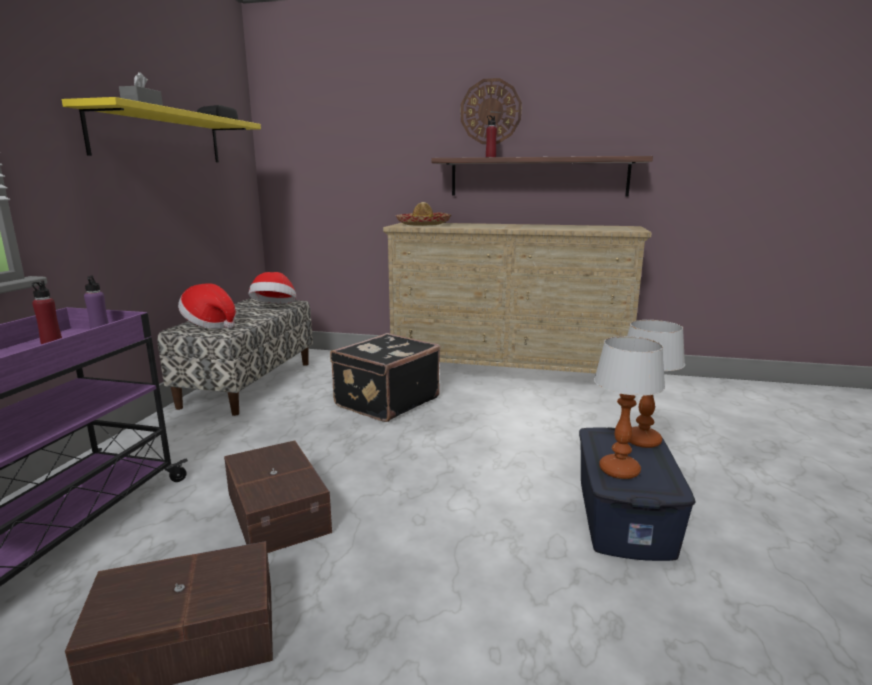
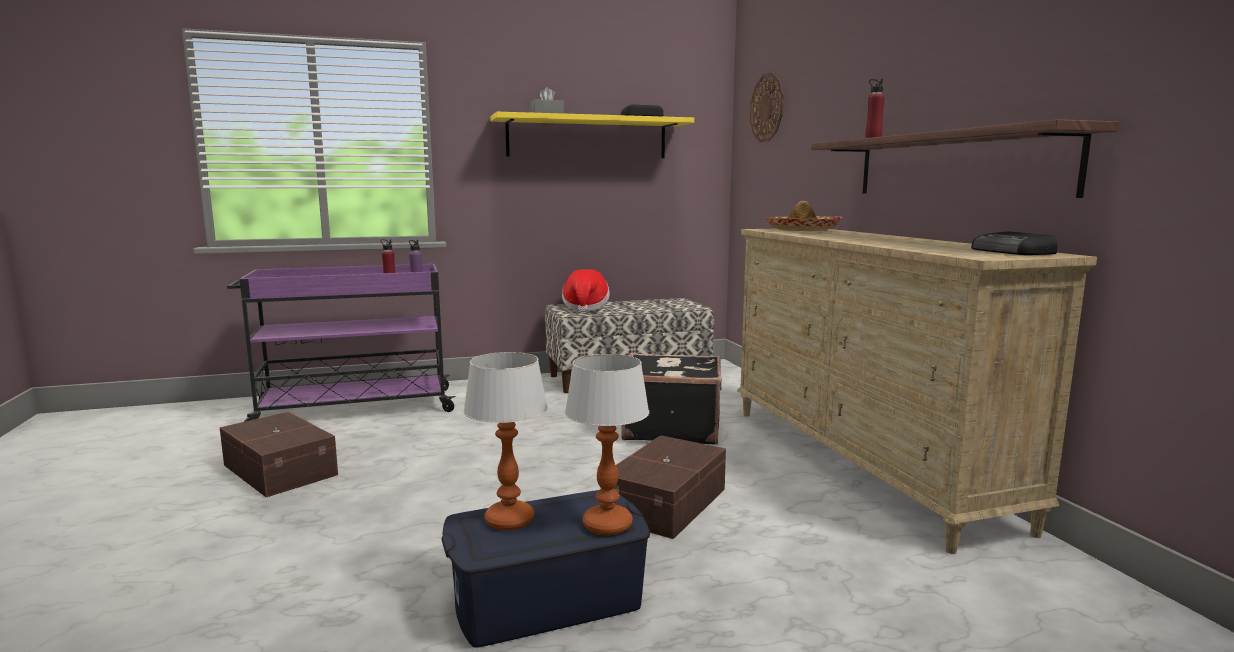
camera: 60 degrees right, 5 degrees down
(274, 307) = (668, 307): hat -> none
(279, 511) = (432, 449): brown storage box -> brown storage box (668, 503)
(490, 111) = (908, 71): wall clock -> wall clock (767, 108)
(613, 227) = (1012, 252): none -> radio

